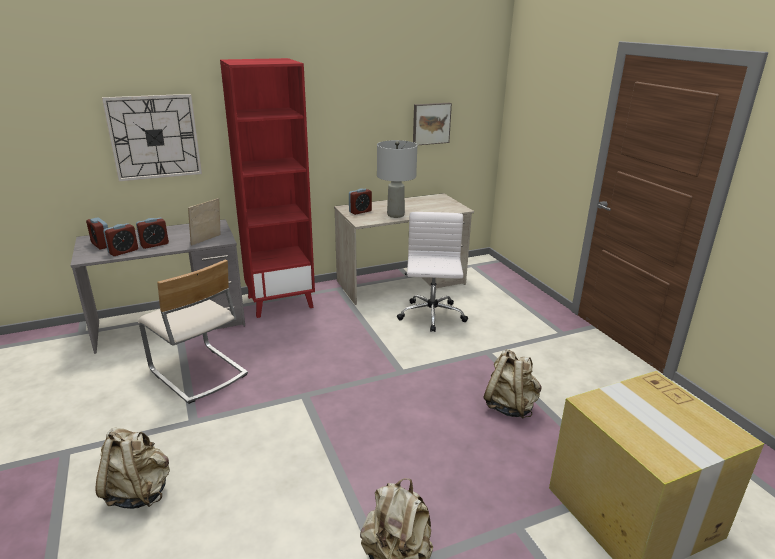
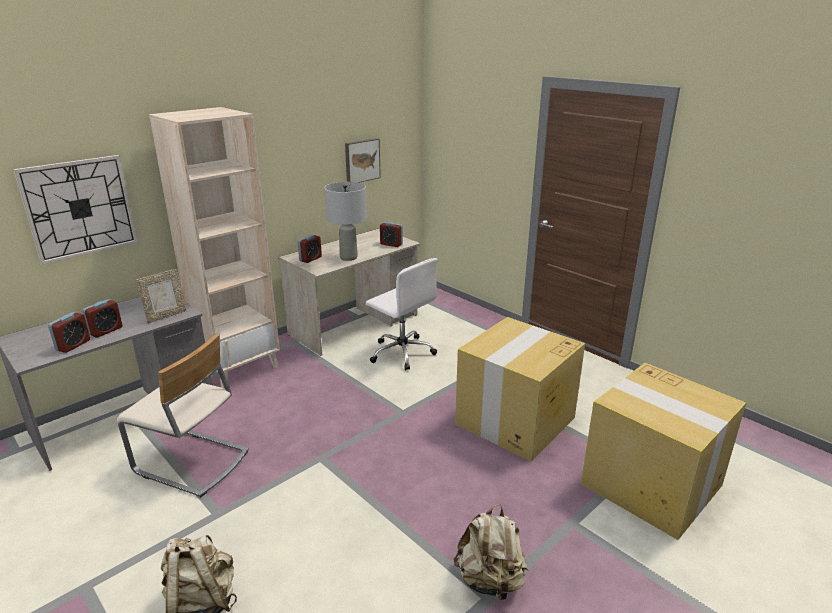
camera: 20 degrees left, 0 degrees up
(101, 245) = (38, 342): alarm clock -> alarm clock (391, 244)
(207, 240) = (166, 316): picture frame -> picture frame turned 150 degrees counterclockwise
(280, 302) = (239, 368): red bookcase -> beige bookcase
(431, 316) = (401, 352): white office chair -> white office chair turned 150 degrees clockwise
(510, 406) = (514, 421): beige backpack -> cardboard box

